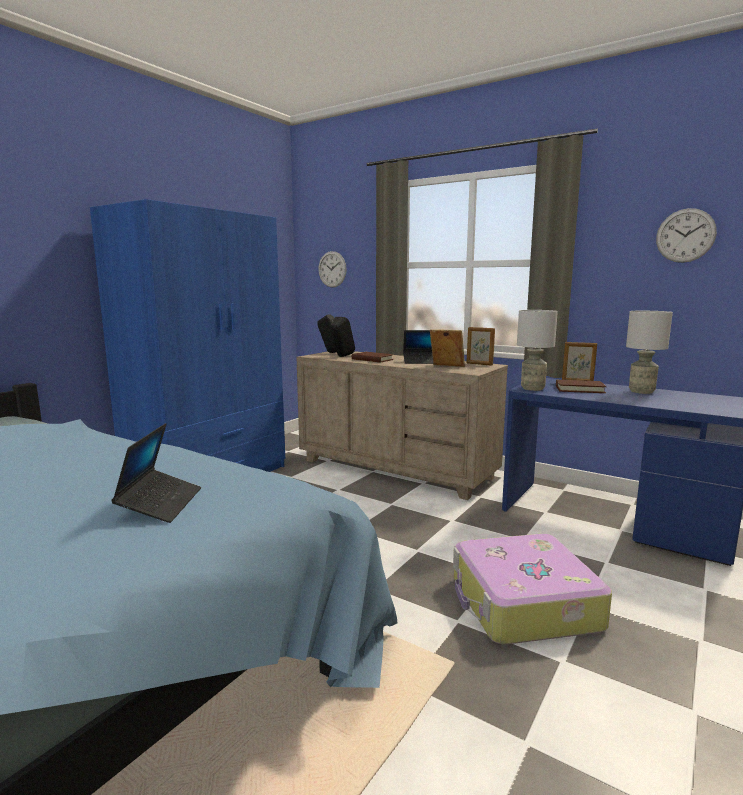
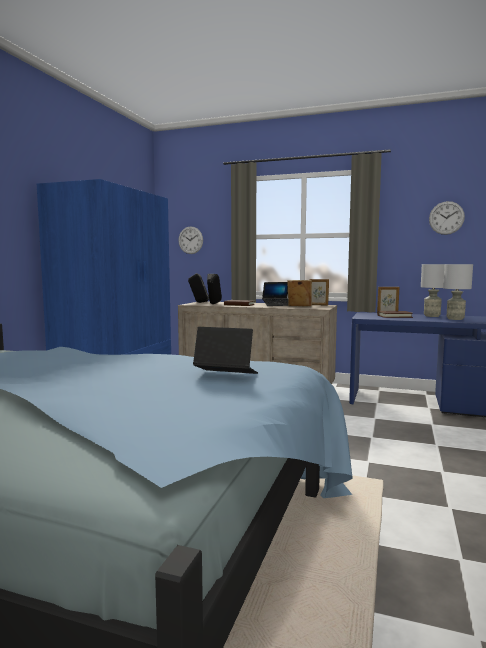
camera: 15 degrees left, 5 degrees down
(160, 504) = (226, 375): laptop -> laptop turned 60 degrees counterclockwise
(523, 604) = (400, 449): suitcase -> none
(533, 388) = (366, 317): grey table lamp -> grey table lamp (455, 319)

